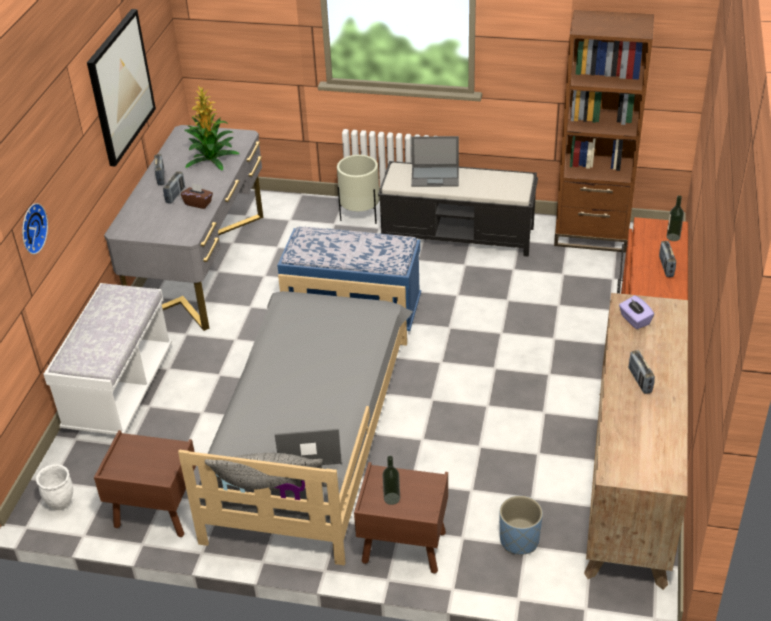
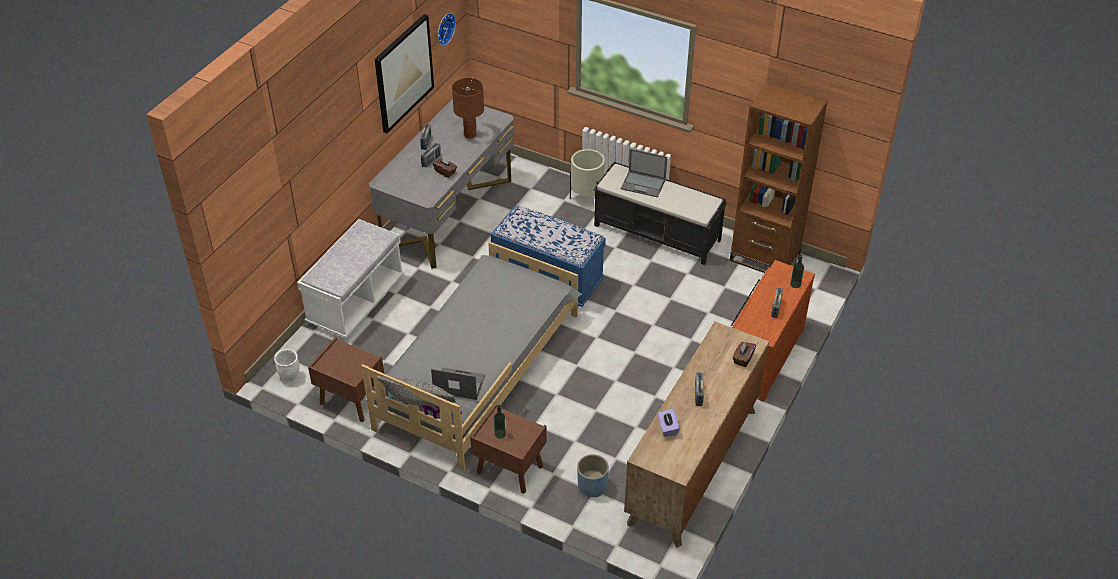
camera: 15 degrees right, 5 degrees up
(31, 228) = (305, 180): wall clock -> wall clock (444, 28)
(212, 159) = (470, 135): potted plant -> brown table lamp
(634, 320) = (720, 347): purple tissue box -> purple tissue box (667, 428)
(669, 326) = (743, 359): none -> brown tissue box

